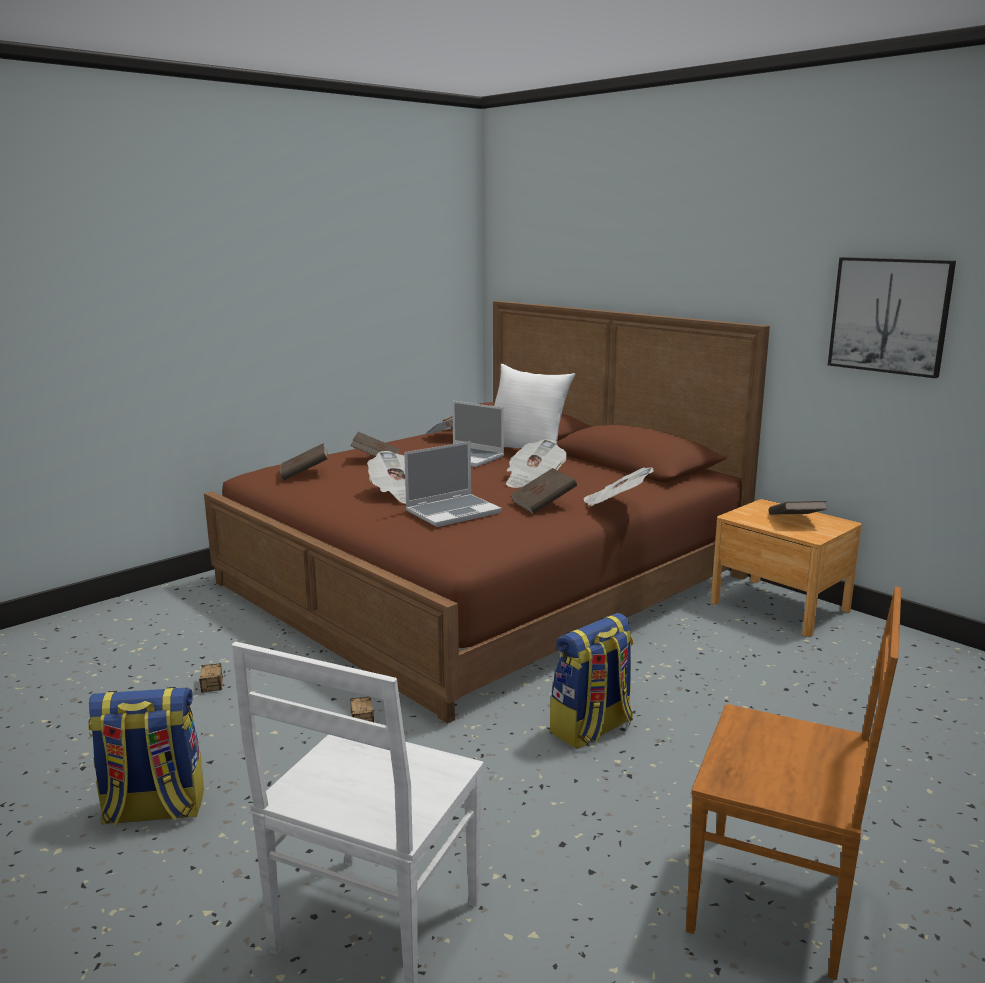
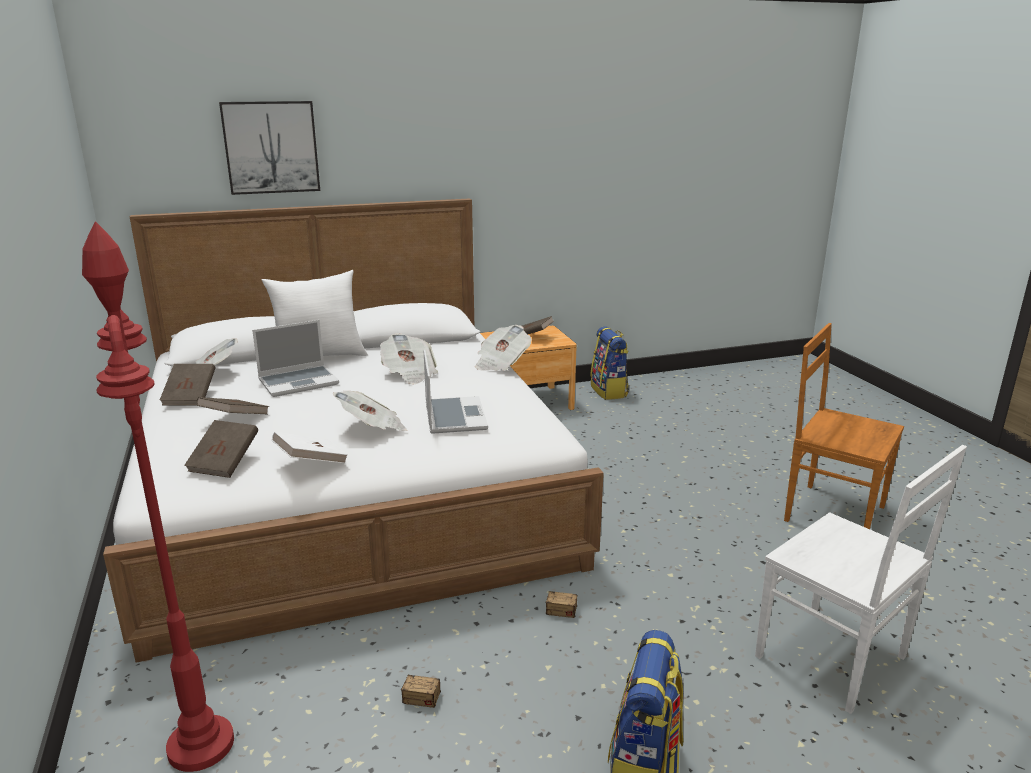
camera: 65 degrees left, 5 degrees up
(144, 626) = (200, 745): none -> red floor lamp
(323, 492) = (311, 462): none -> white book
(482, 579) = (351, 491): brown bed -> white bed
(543, 504) = (476, 383): brown book -> brown book (190, 397)
(592, 729) = (638, 513): backpack -> backpack (609, 391)
(777, 902) = (831, 512): brown chair -> brown chair turned 105 degrees counterclockwise
(889, 315) = (555, 179): picture -> picture (271, 147)

